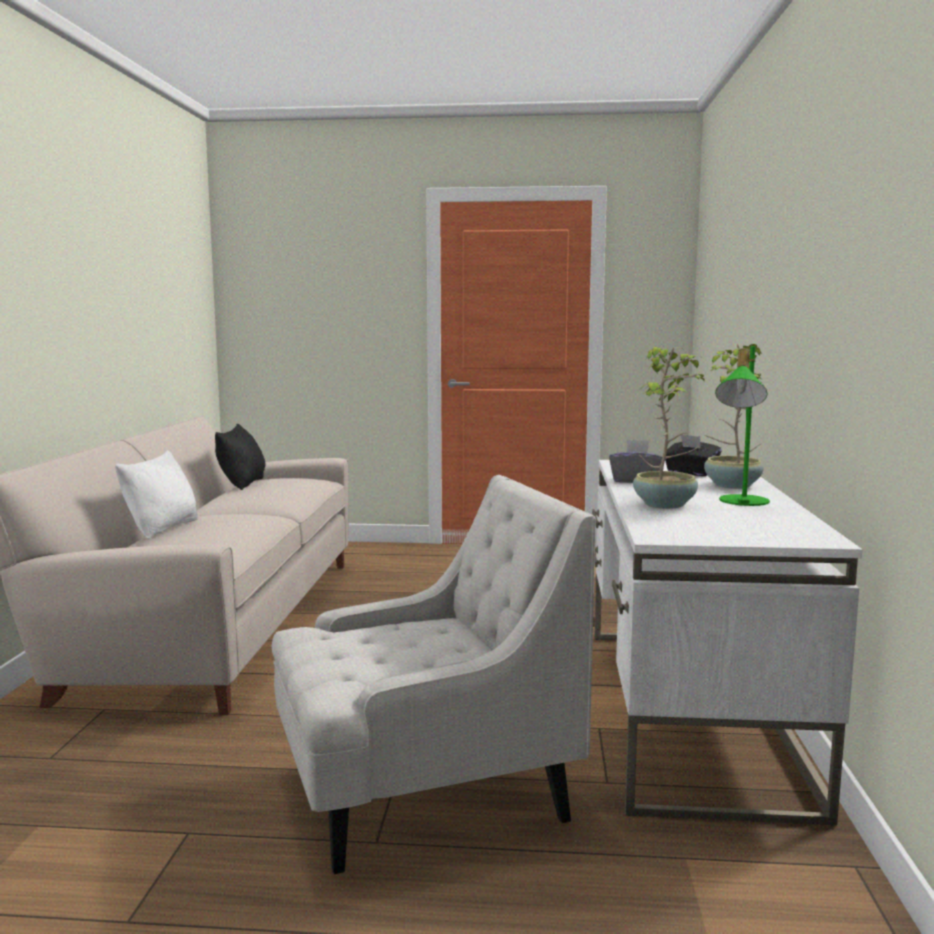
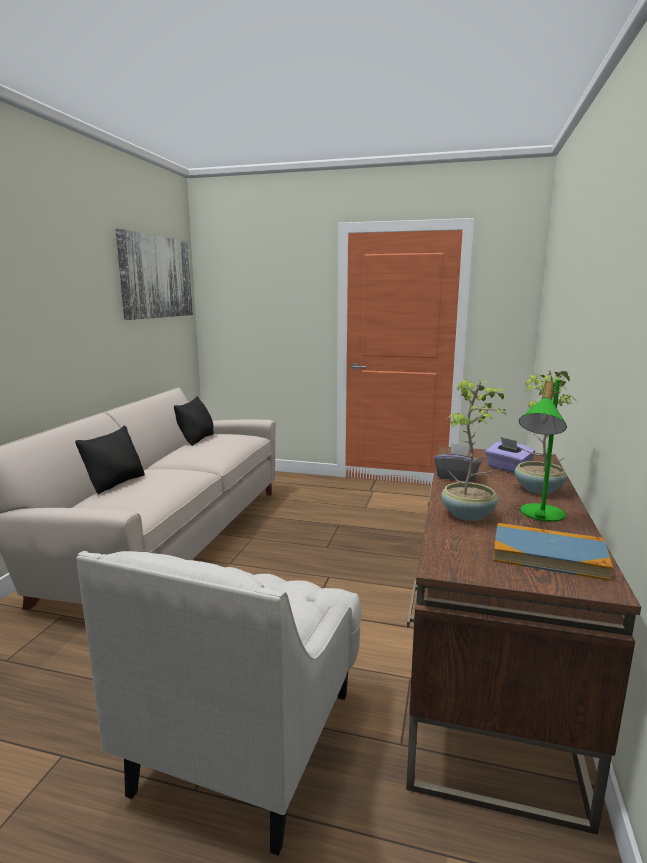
camera: 10 degrees right, 5 degrees up
(162, 528) = (115, 483): white pillow -> black pillow
(173, 256) = (157, 277): none -> picture
(423, 794) = (249, 737): white armchair -> white armchair turned 120 degrees clockwise
(688, 712) = (488, 668): white desk -> brown desk
(690, 473) = (507, 468): black tissue box -> purple tissue box
(762, 525) = (548, 555): none -> book

